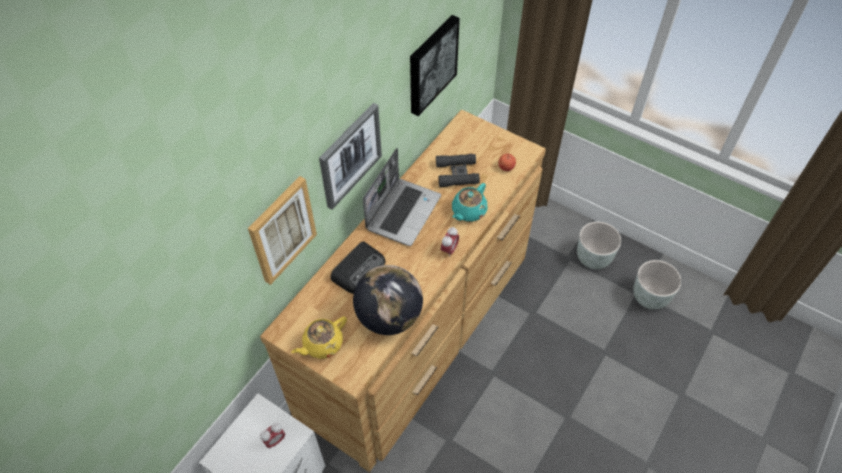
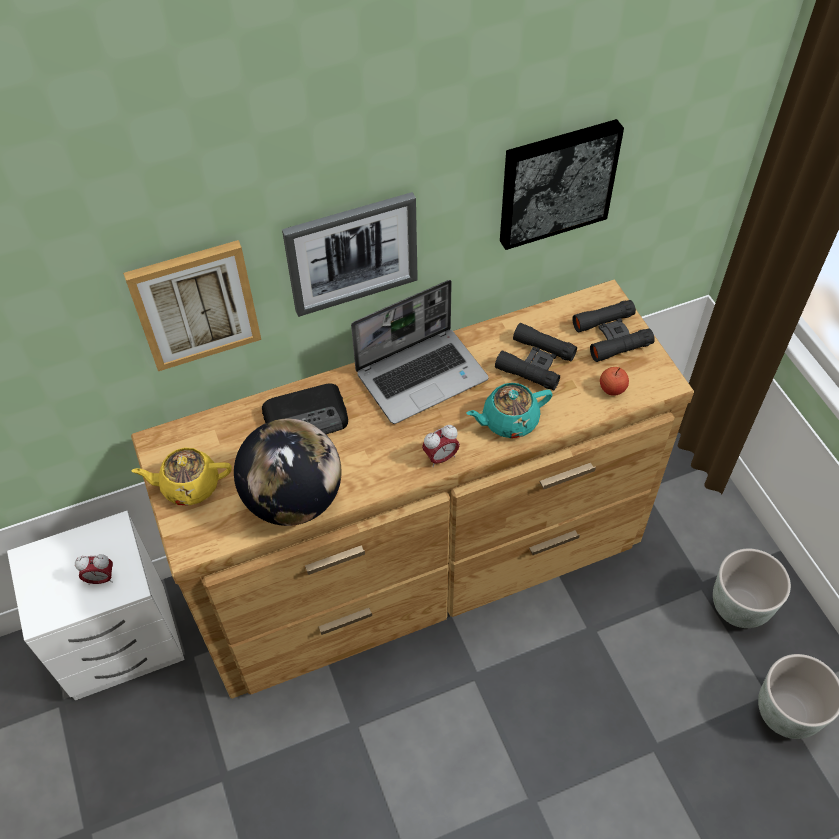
camera: 35 degrees right, 0 degrees up
(484, 140) = (611, 335): none -> black binoculars

